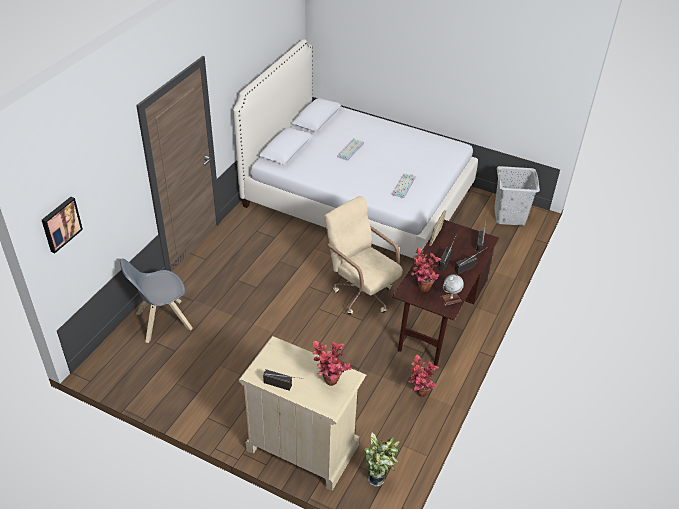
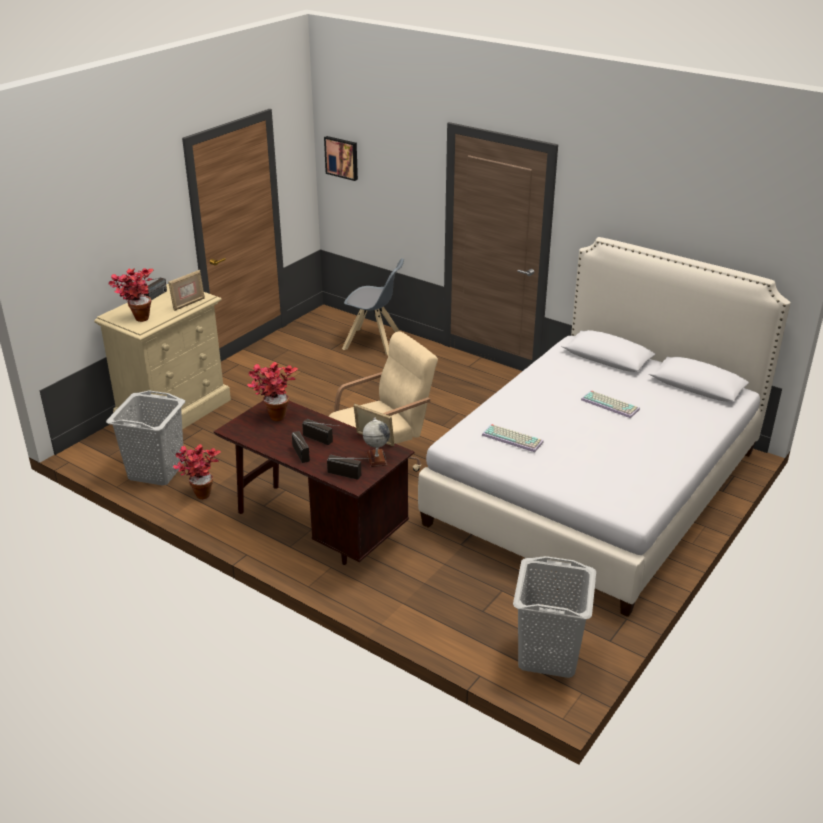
camera: 100 degrees right, 10 degrees down
(162, 321) = (374, 342): grey chair -> grey chair turned 120 degrees clockwise
(294, 353) = (188, 304): none -> picture frame
(378, 479) = (110, 451): potted plant -> none
(398, 433) = (157, 471): none -> grey laundry basket
(450, 299) = (248, 433): globe -> globe (376, 458)

